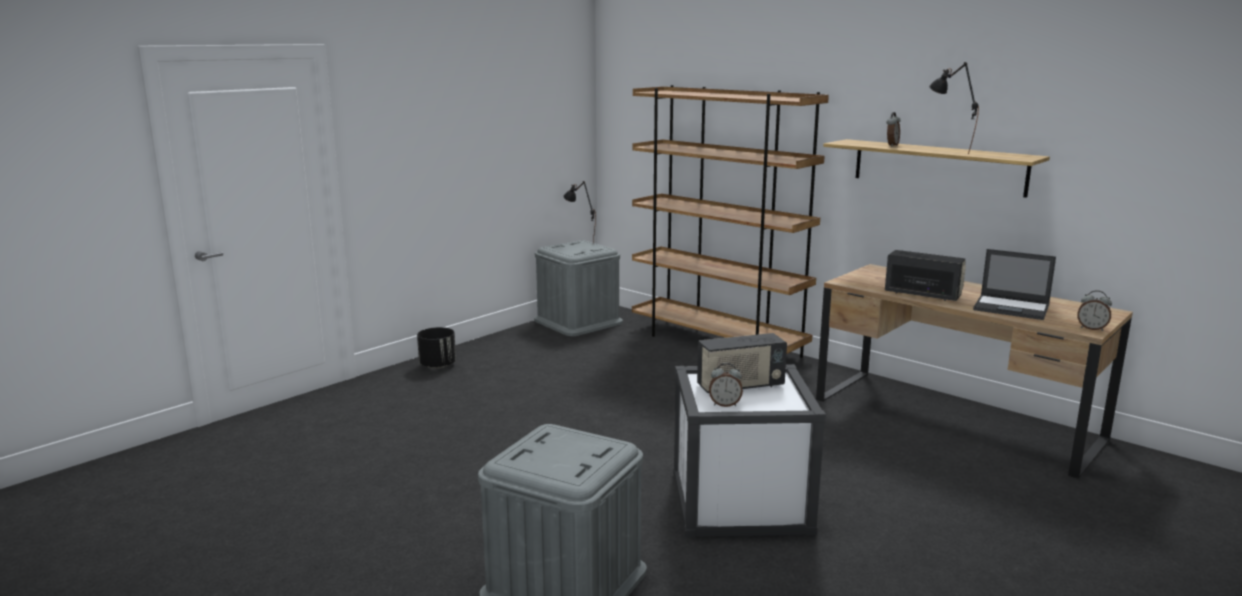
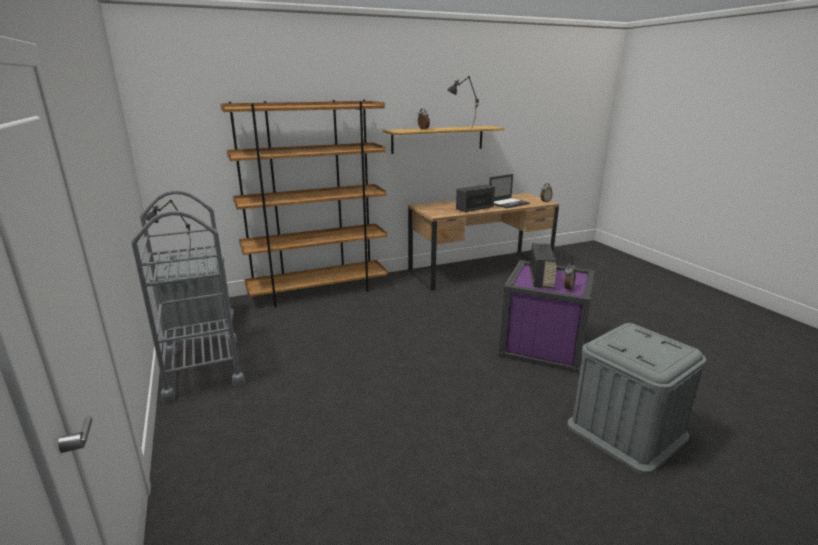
camera: 65 degrees left, 5 degrees up
(437, 365) = (197, 418): black planter -> none
(509, 345) = (203, 368): none -> grey cart
(740, 502) = (543, 346): white storage box -> purple storage box

